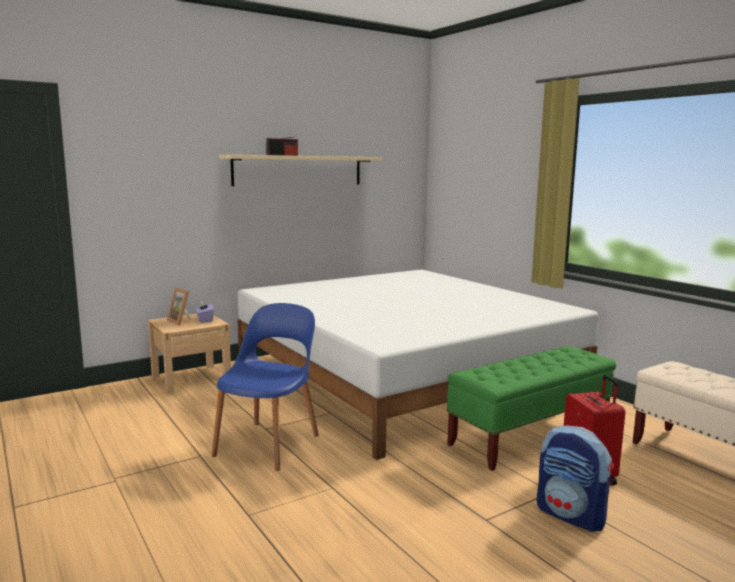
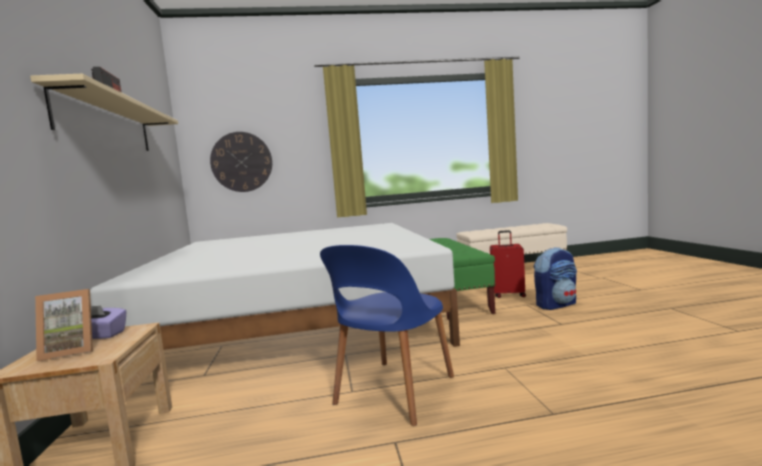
camera: 65 degrees left, 5 degrees down
(268, 444) = (393, 392): blue chair -> blue chair turned 105 degrees counterclockwise
(467, 194) = (241, 162): none -> wall clock

